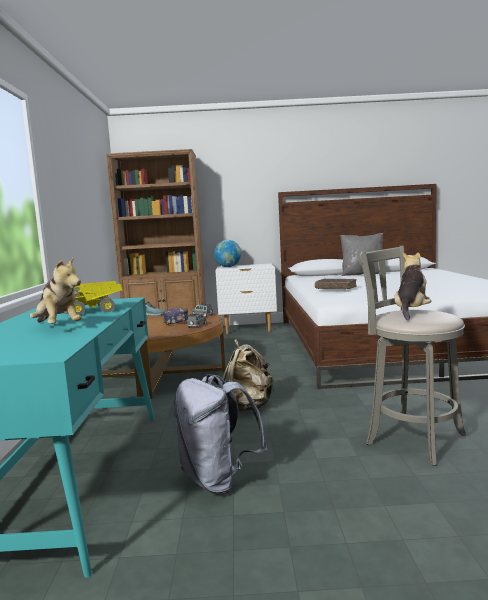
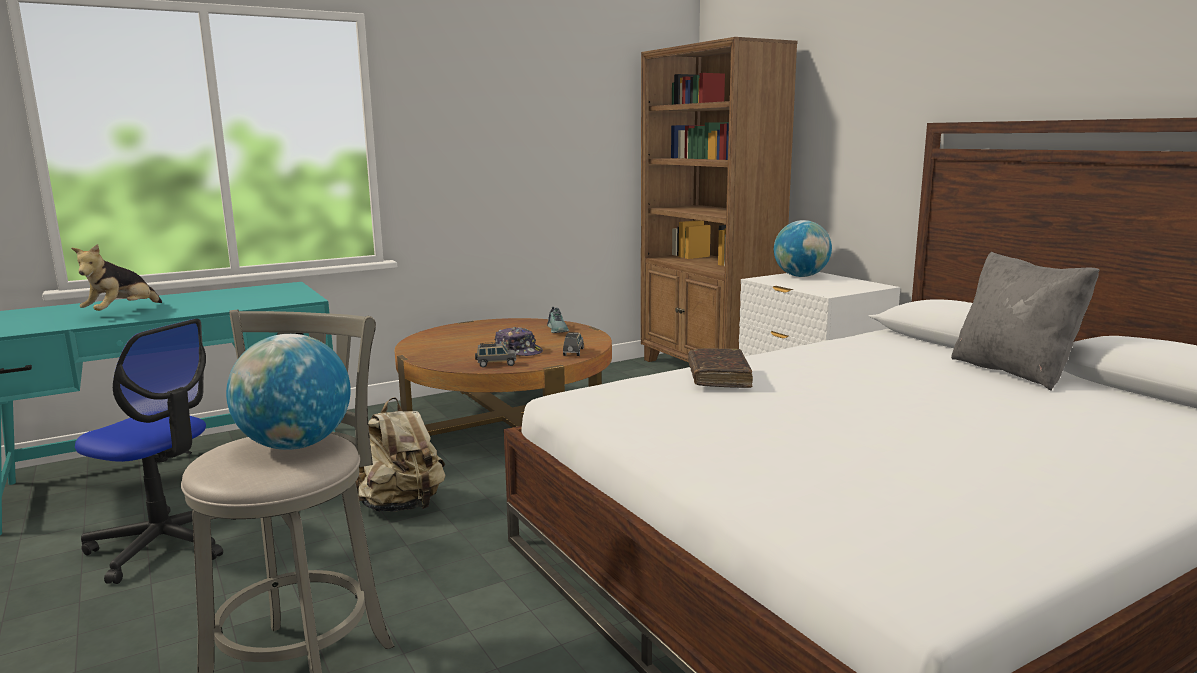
camera: 60 degrees right, 5 degrees up
(95, 311) = (220, 304): toy truck -> none
(218, 480) = (165, 544): grey backpack -> office chair
(411, 312) = (295, 445): plush toy -> globe

